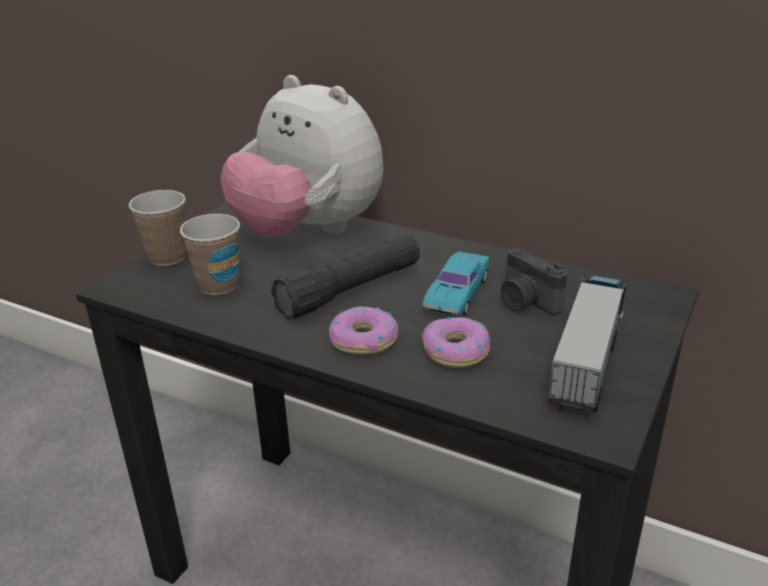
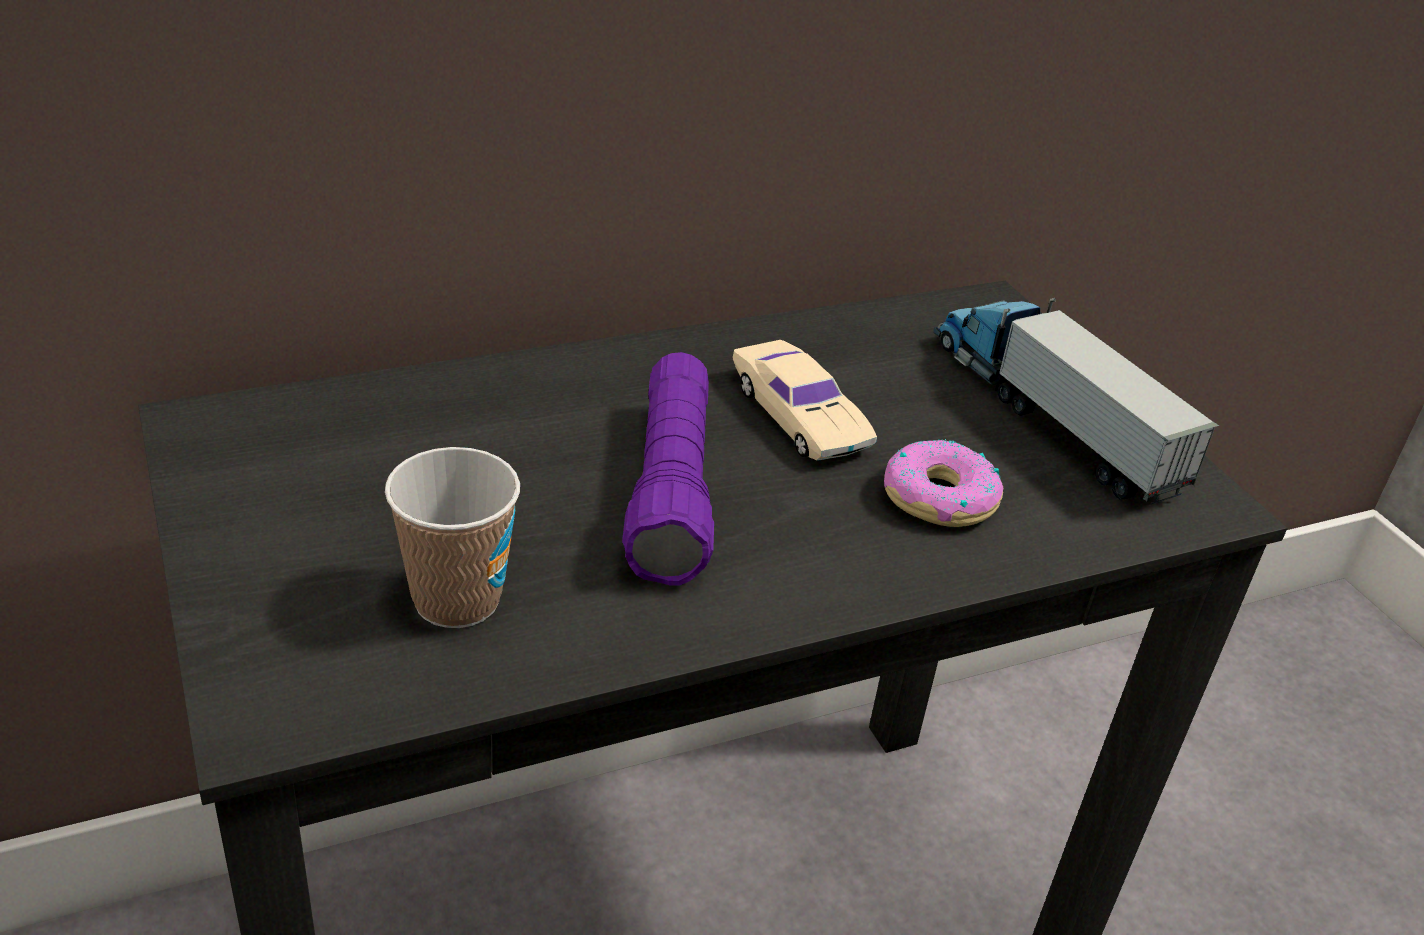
camera: 55 degrees left, 5 degrees up
(167, 257) = (253, 606): cup -> none
(308, 231) = (422, 425): plush toy -> none
(350, 291) = (671, 490): black flashlight -> purple flashlight
(363, 340) = (821, 552): donut -> none
(457, 292) = (799, 414): turquoise toy car -> beige toy car
(525, 302) = (892, 386): camera -> none

